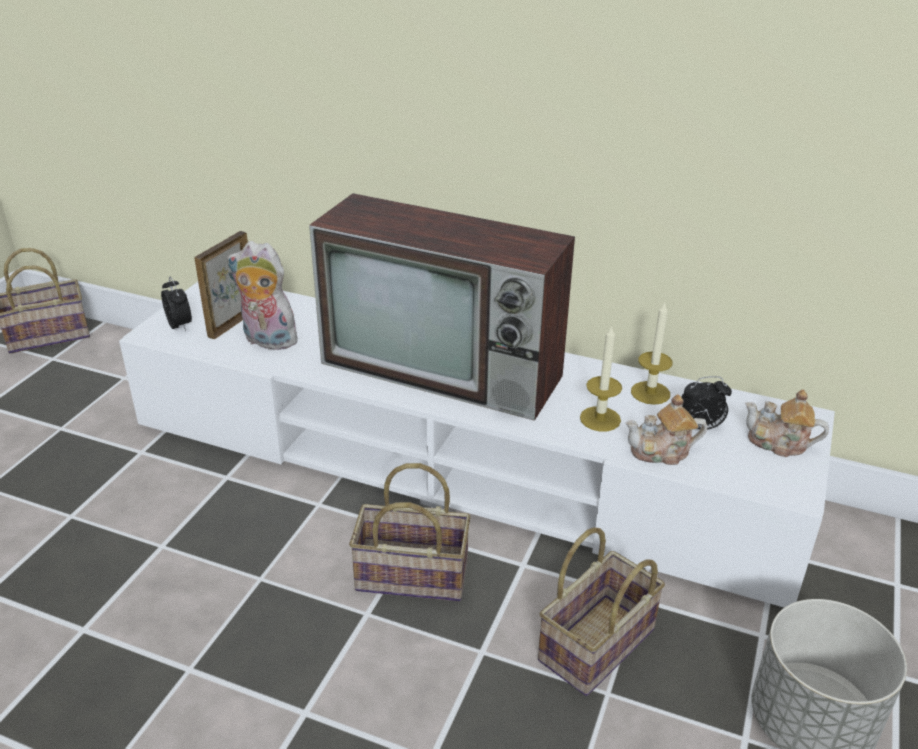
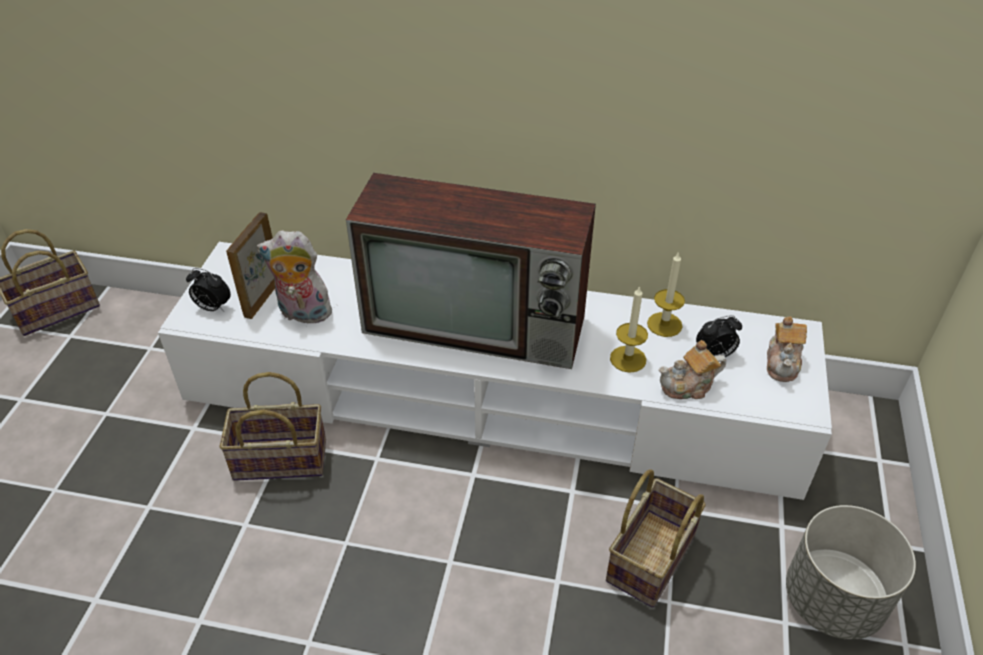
camera: 10 degrees left, 10 degrees up
(180, 326) = (213, 307): alarm clock -> alarm clock turned 150 degrees clockwise
(409, 577) = (477, 519): basket -> basket (277, 461)
(779, 443) = (783, 363): teapot -> teapot turned 90 degrees counterclockwise

